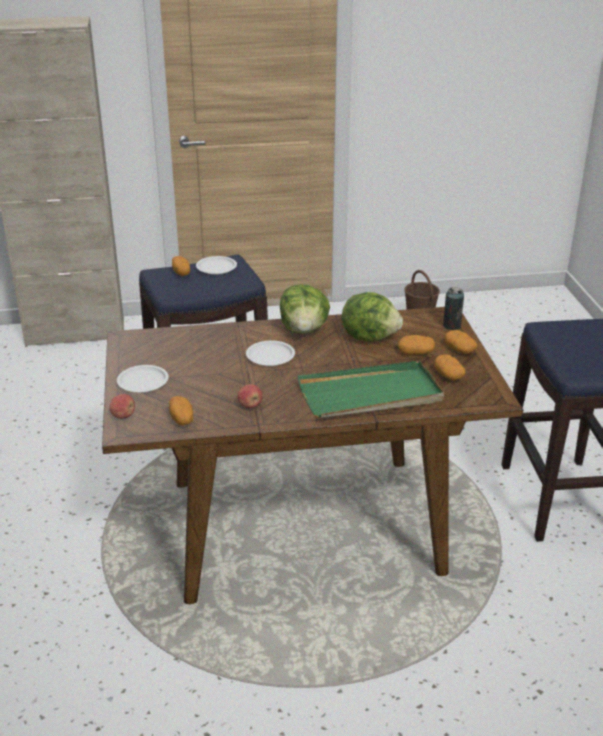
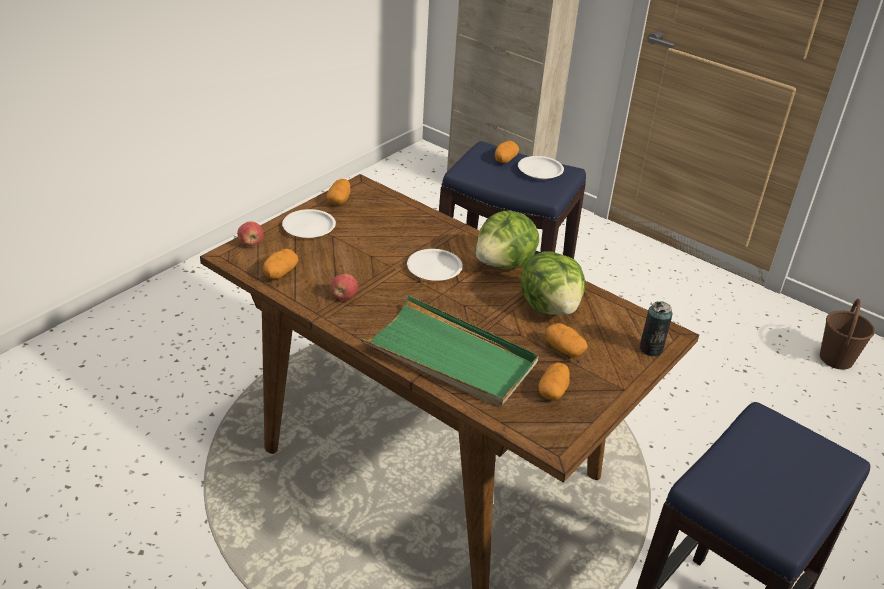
camera: 45 degrees right, 5 degrees up
(459, 350) = (612, 375): potato -> potato (339, 200)

